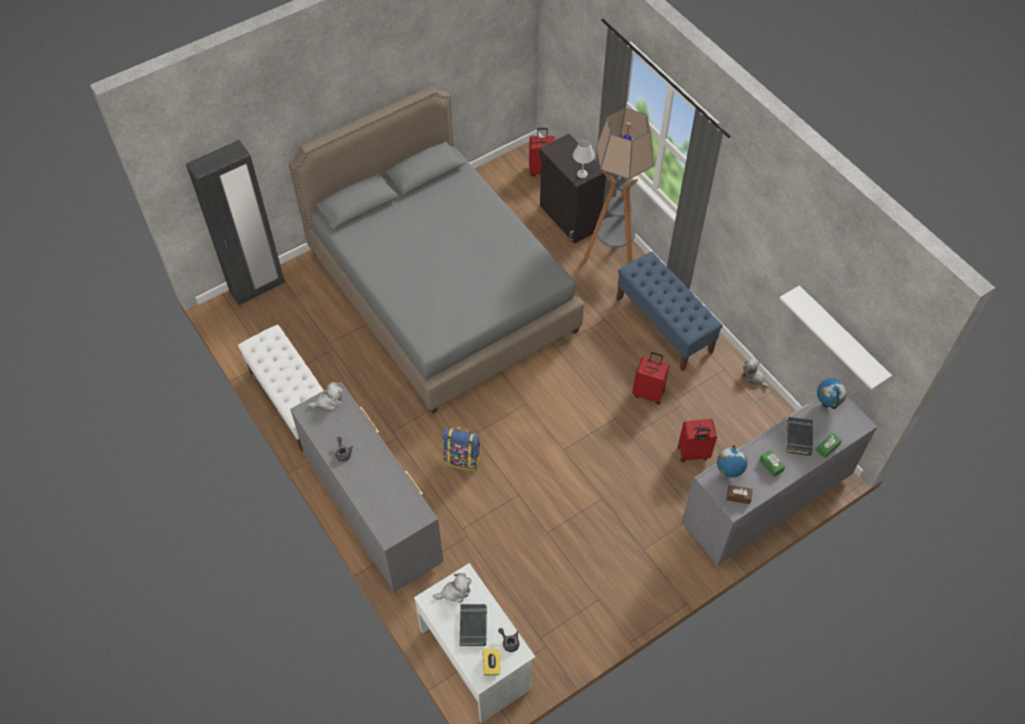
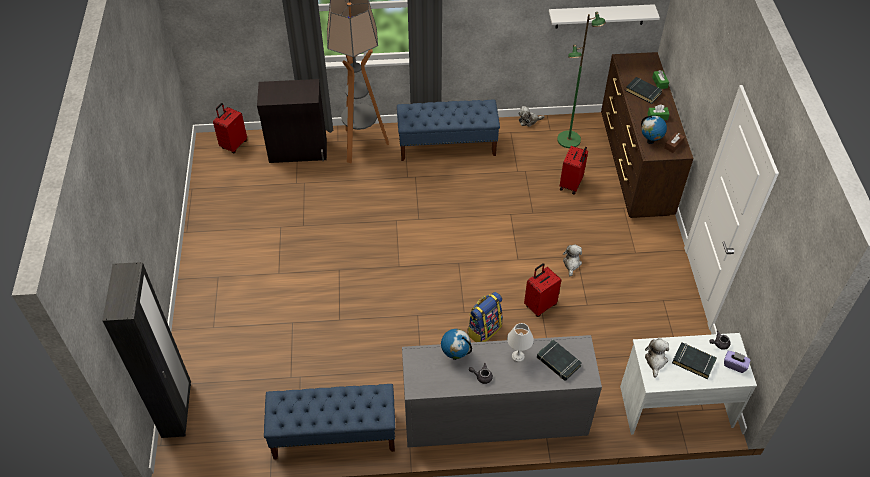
camera: 60 degrees left, 5 degrees down
(292, 401) = (333, 435): white bench -> blue bench
(329, 401) = (418, 364): plush toy -> plush toy (571, 263)
(392, 504) = (558, 362): none -> black book
(441, 291) = (301, 268): grey bed -> none
(491, 665) = (734, 365): yellow tissue box -> purple tissue box
(582, 174) = (308, 93): white table lamp -> white table lamp (517, 356)
(648, 393) = (501, 183): red suitcase -> red suitcase (540, 305)
(754, 425) = (569, 140): none -> green floor lamp
(765, 501) = (635, 166): grey dresser -> brown dresser
(827, 403) = (623, 65): globe -> globe (455, 355)

